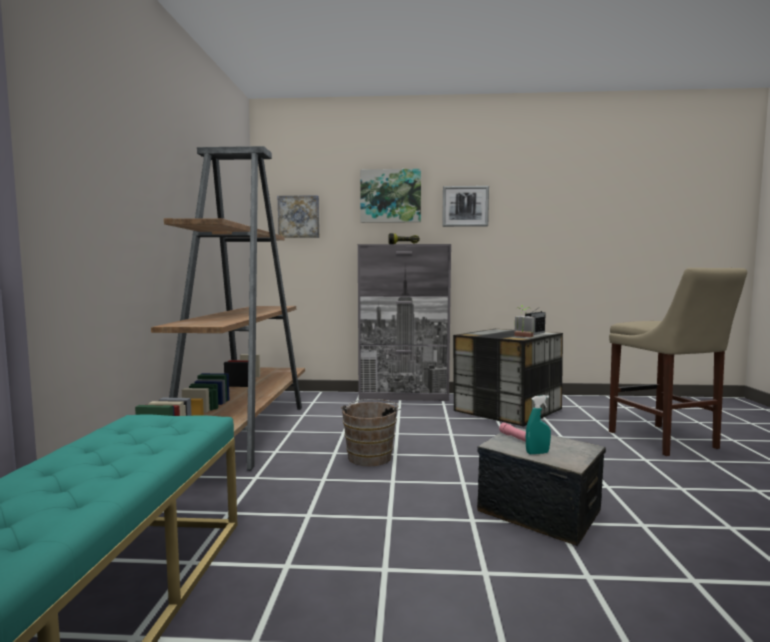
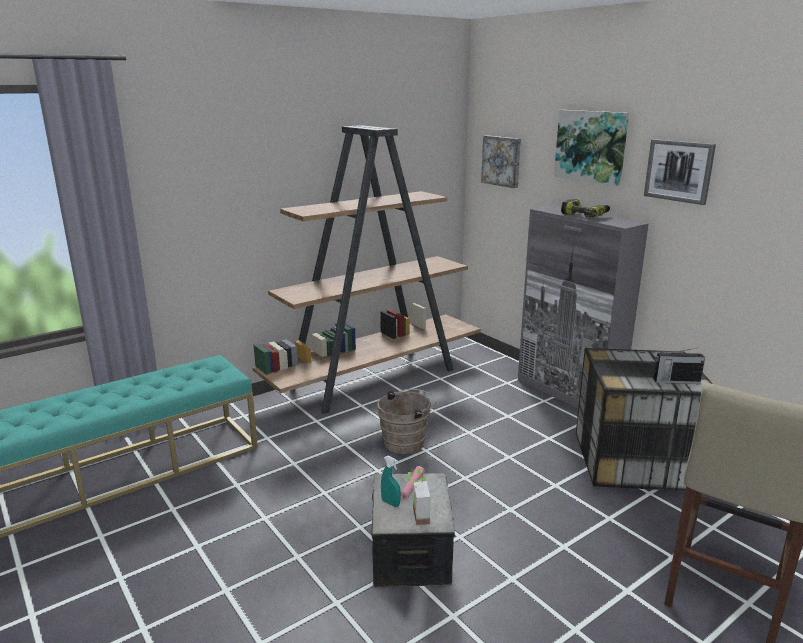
camera: 50 degrees right, 15 degrees up
(522, 336) = (633, 381): potted plant -> potted plant (415, 516)

